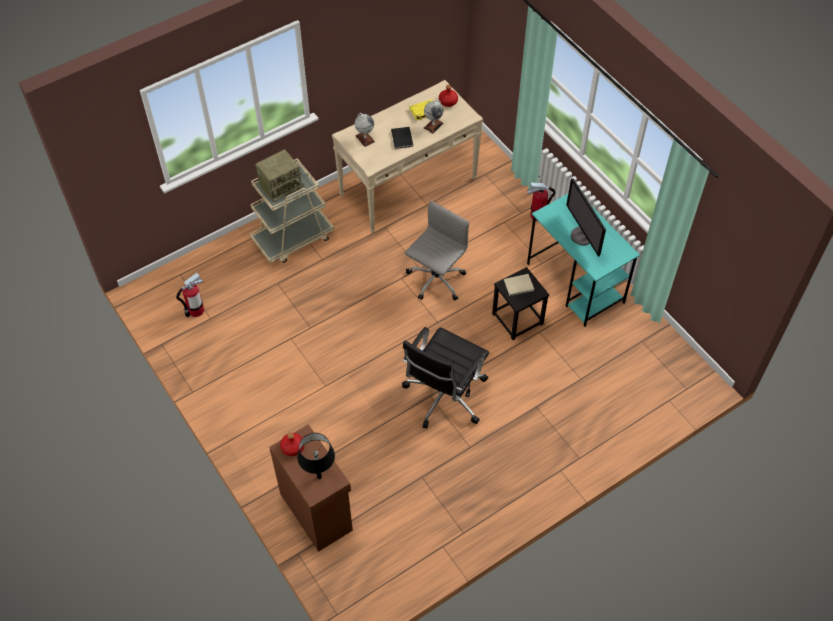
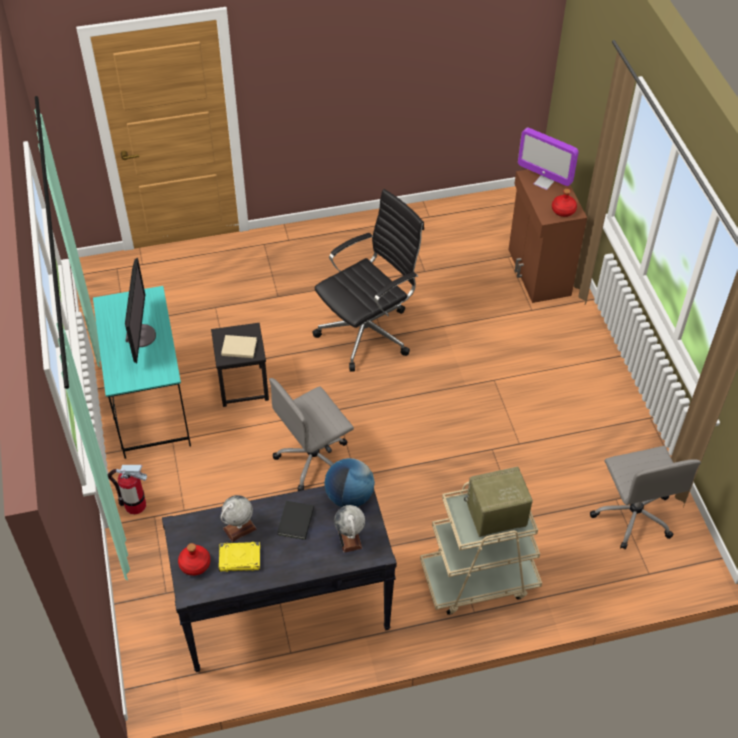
camera: 160 degrees left, 5 degrees down
(196, 310) = (633, 515): fire extinguisher -> grey office chair
(319, 477) = (544, 182): black table lamp -> monitor
(376, 160) = (349, 497): none -> globe
(408, 186) = (284, 610): beige console table -> black console table

